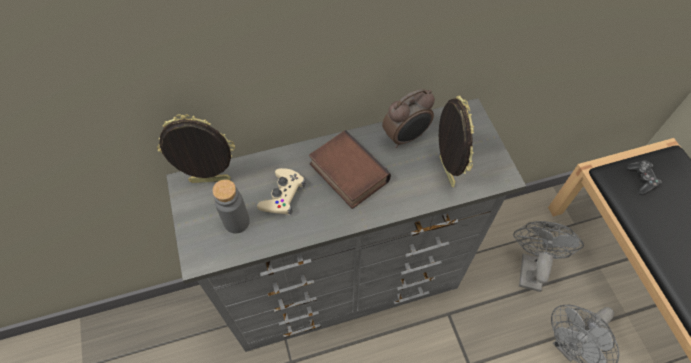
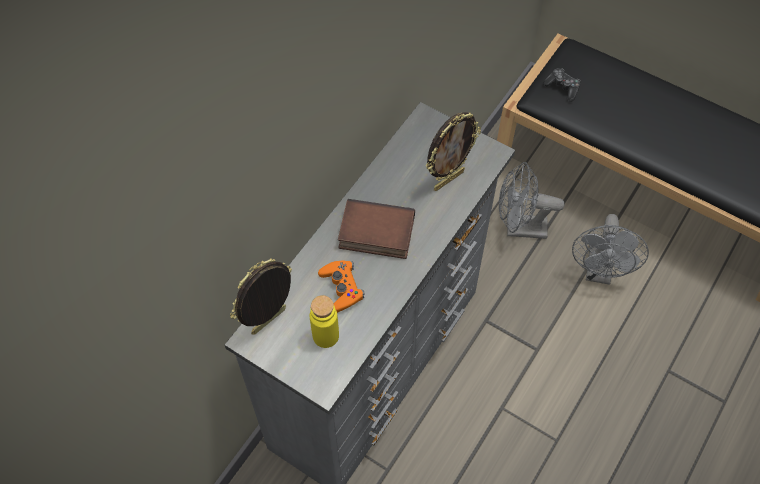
camera: 40 degrees left, 0 degrees up
(236, 222) = (325, 336): grey bottle -> yellow bottle
(283, 195) = (341, 288): beige game controller -> orange game controller
(406, 137) = (394, 173): alarm clock -> none
(444, 171) = (448, 179): picture frame -> picture frame turned 105 degrees clockwise
(530, 266) = (519, 228): grey fan -> grey fan turned 60 degrees counterclockwise

